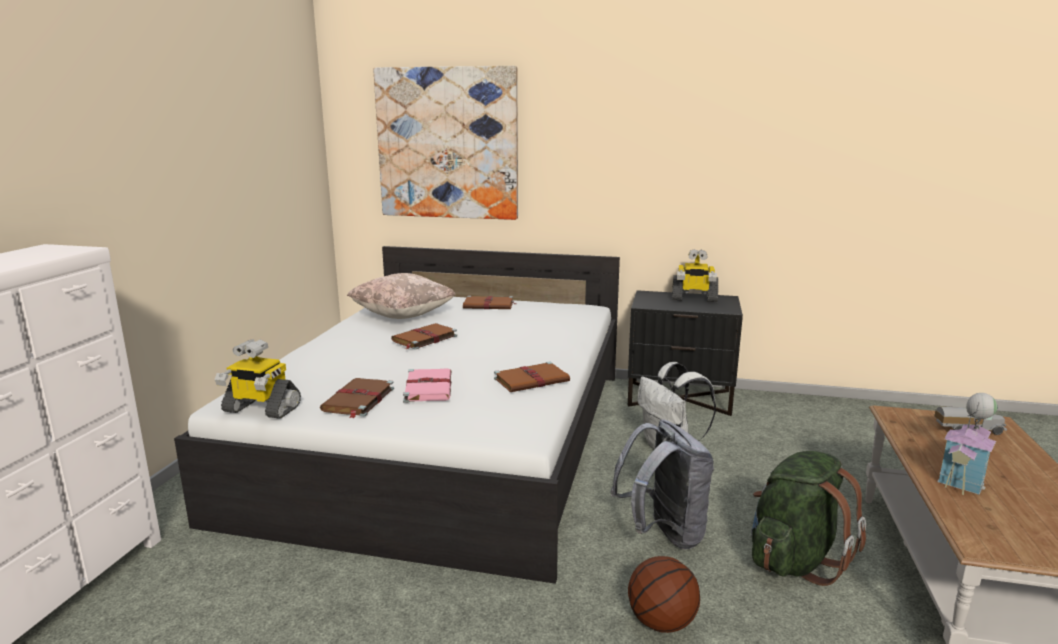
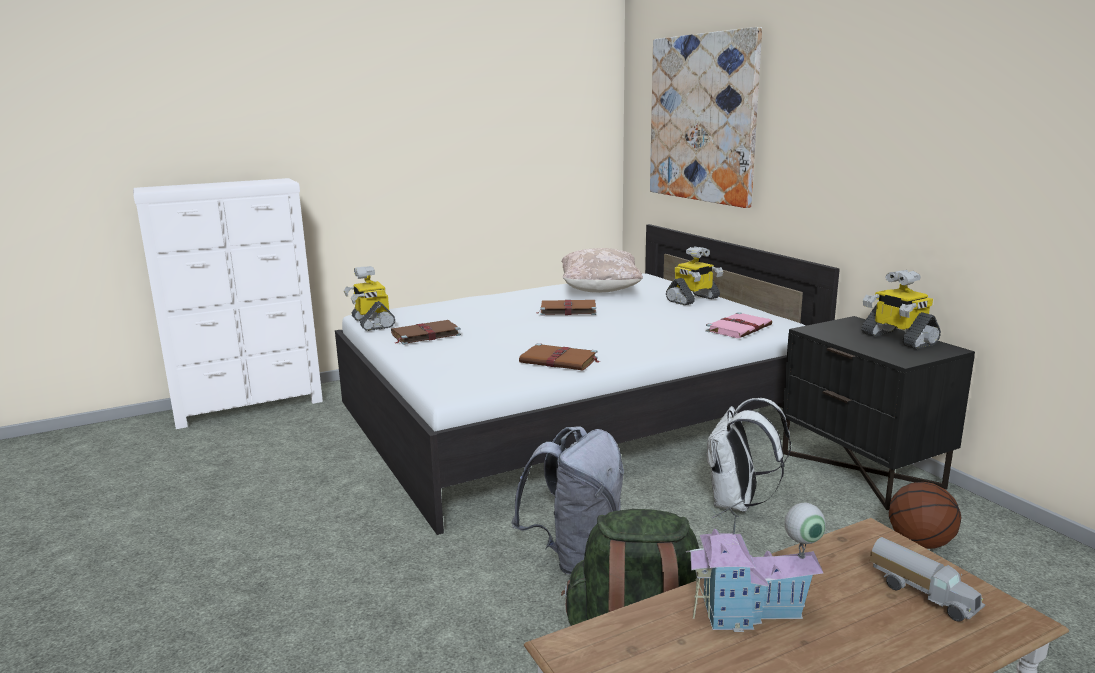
camera: 50 degrees right, 0 degrees up
(428, 387) = (481, 341): pink book -> pink book (739, 328)
(489, 305) = (693, 299): brown book -> toy robot
(661, 622) = (443, 599): basketball -> basketball (919, 543)

